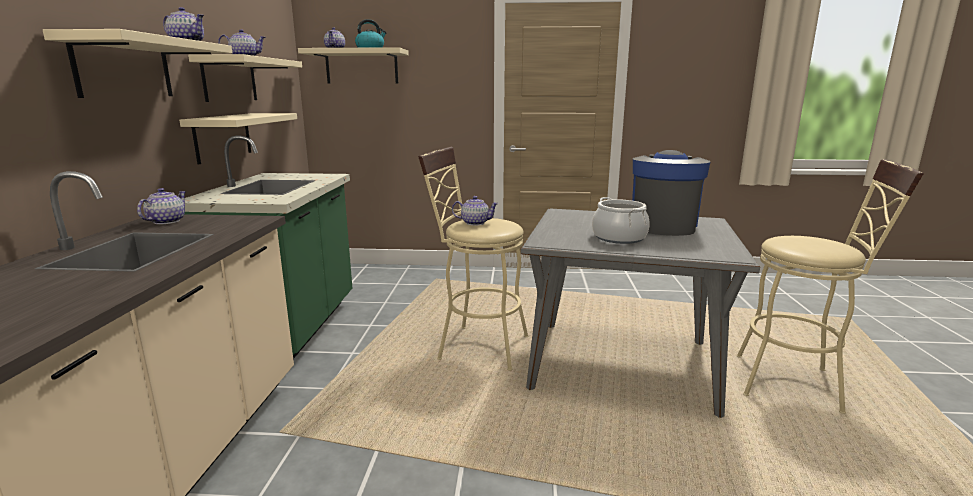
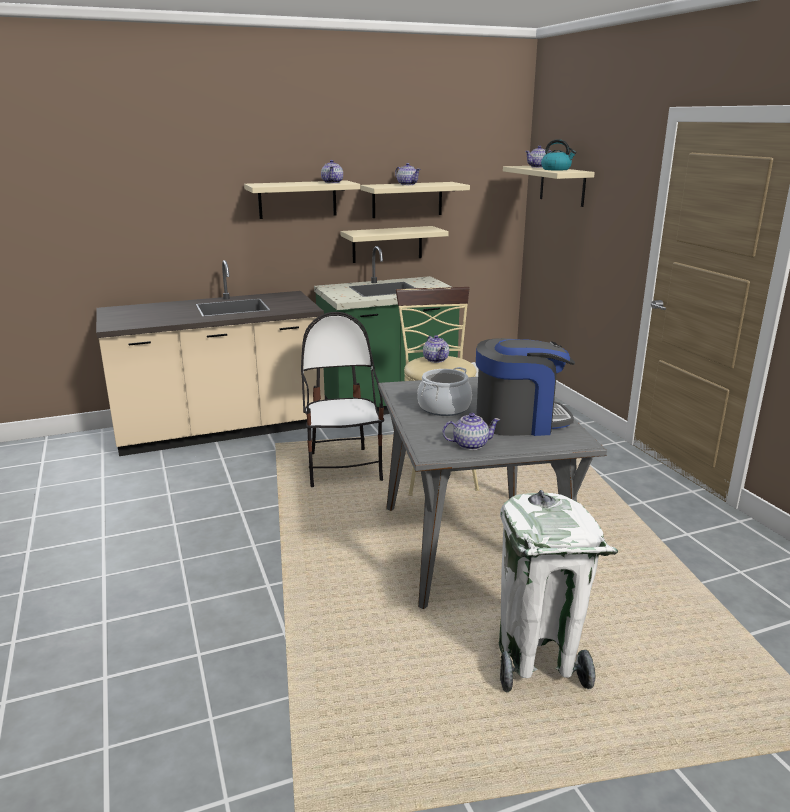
camera: 65 degrees right, 5 degrees up
(166, 221) = (285, 297): teapot -> teapot (470, 445)
(411, 395) = (343, 468): none -> chair
(797, 384) = (537, 662): beige stool -> white trash can

